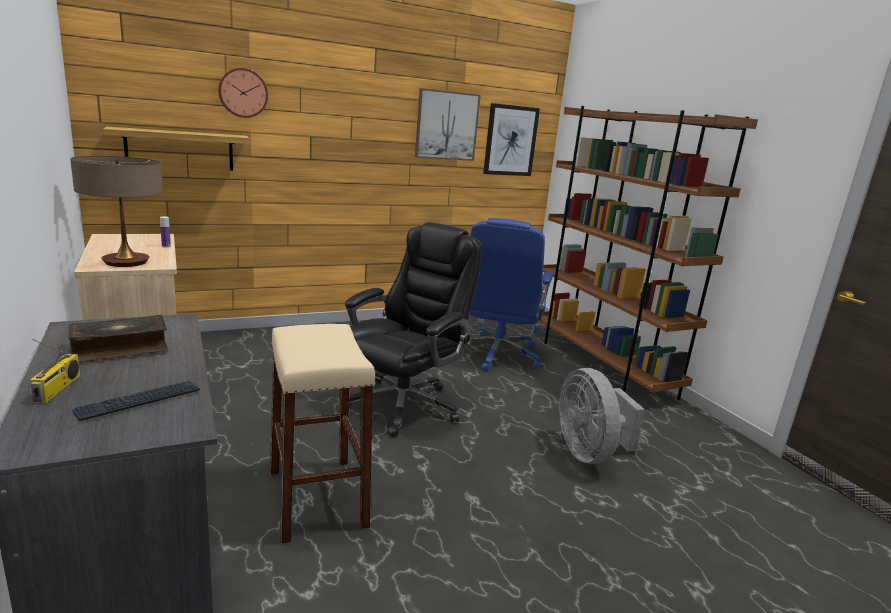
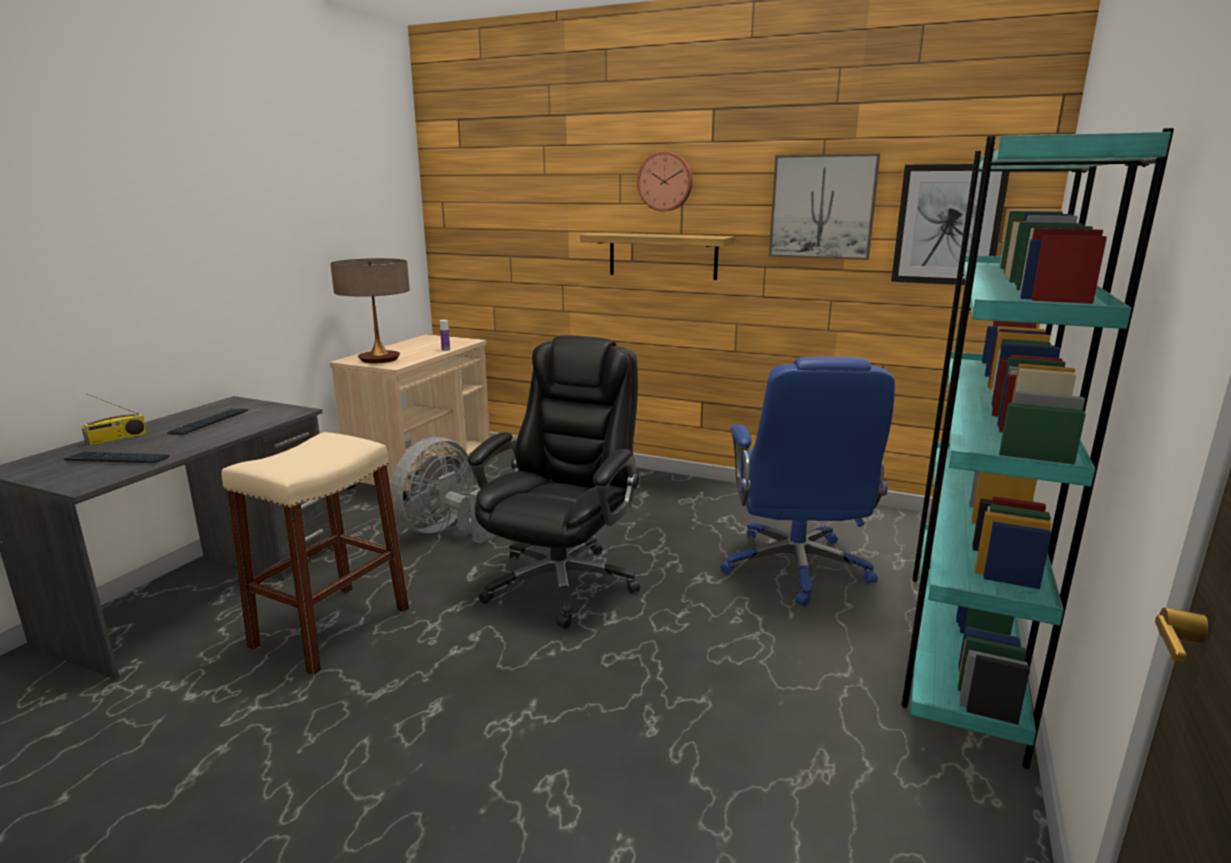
camera: 50 degrees right, 0 degrees up
(120, 348) = (209, 422): book -> keyboard
(180, 150) = (503, 253): shelf -> shelf (662, 255)
(243, 93) = (558, 186): wall clock -> wall clock (665, 181)
(404, 405) = (562, 581): black office chair -> black office chair turned 60 degrees counterclockwise
(496, 354) = (796, 568): blue office chair -> blue office chair turned 60 degrees counterclockwise
(589, 452) = (669, 745): grey fan -> grey fan (449, 531)
(600, 365) = (960, 646): brown bookcase -> turquoise bookcase

